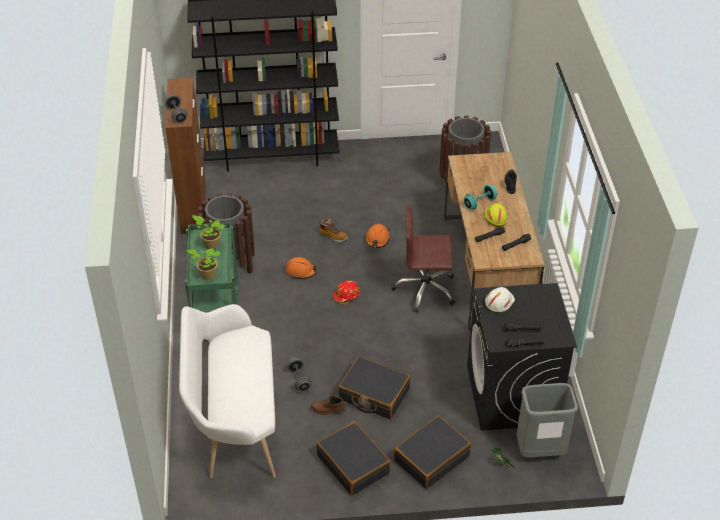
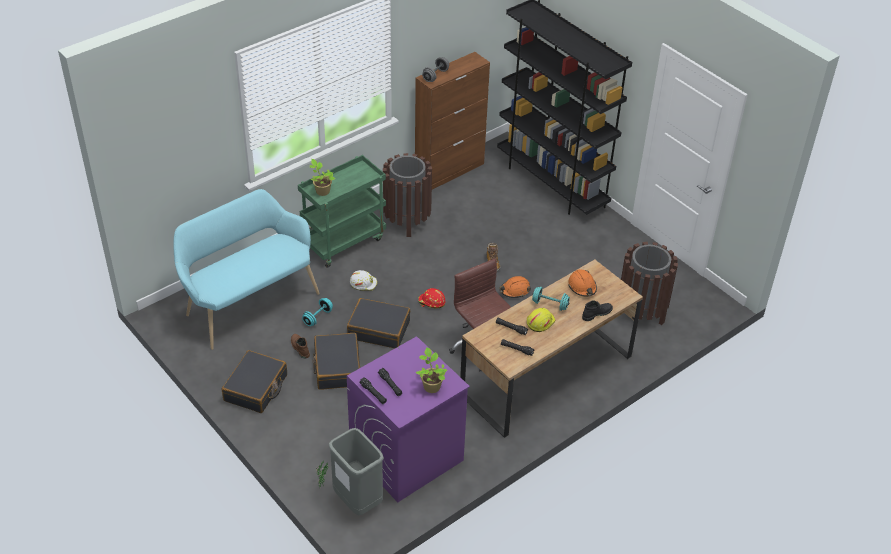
camera: 55 degrees right, 0 degrees up
(210, 244) = (356, 177): potted plant -> potted plant (431, 386)
(234, 422) = (248, 302): white bench -> turquoise bench
(299, 380) = (318, 317): grey dumbbell -> turquoise dumbbell
(301, 271) = (435, 263): orange hard hat -> orange hard hat (582, 287)
(431, 458) = (296, 432): black suitcase -> black suitcase (379, 329)
(499, 302) = (411, 357): white hard hat -> white hard hat (363, 283)
(512, 395) = (406, 456): black washing machine -> purple washing machine

